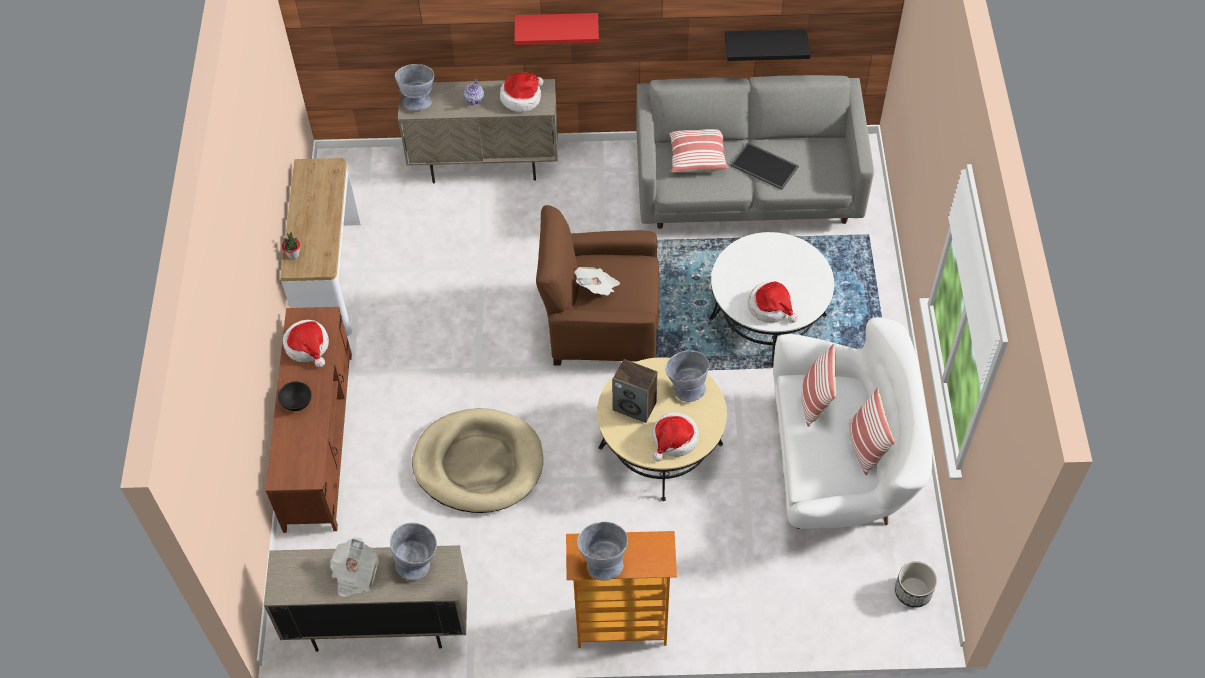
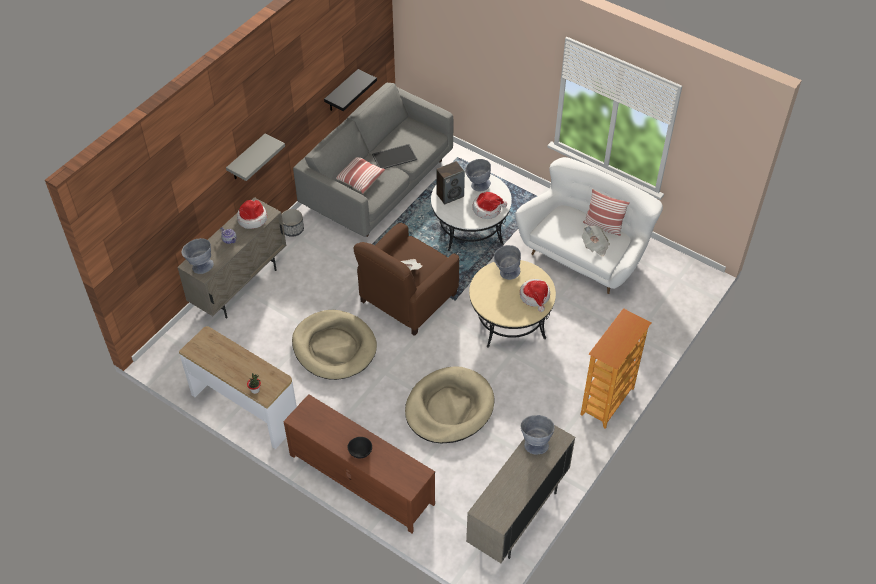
camera: 55 degrees left, 5 degrees down
(308, 346) = (324, 425): hat -> none
(355, 574) = (519, 477): newspaper -> newspaper (595, 246)
(474, 301) = (334, 347): none -> beige dog bed
(557, 25) = (247, 158): red shelf -> grey shelf
(603, 560) = (617, 347): grey bowl -> grey bowl (477, 184)
(635, 406) = (499, 300): speaker -> speaker (450, 195)
(815, 400) = (559, 228): pillow -> none
(913, 591) = (680, 271): planter -> planter (292, 229)

